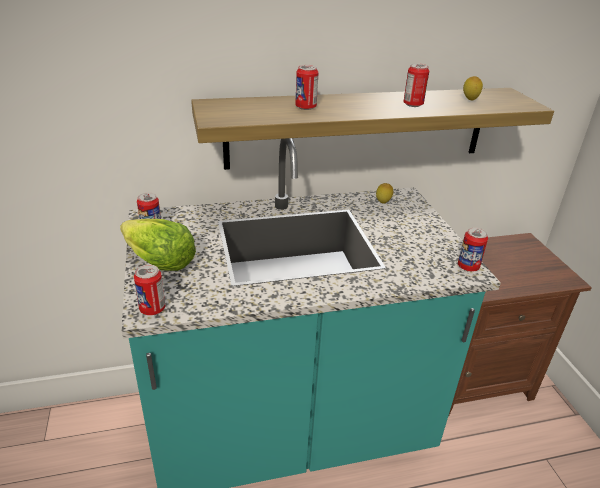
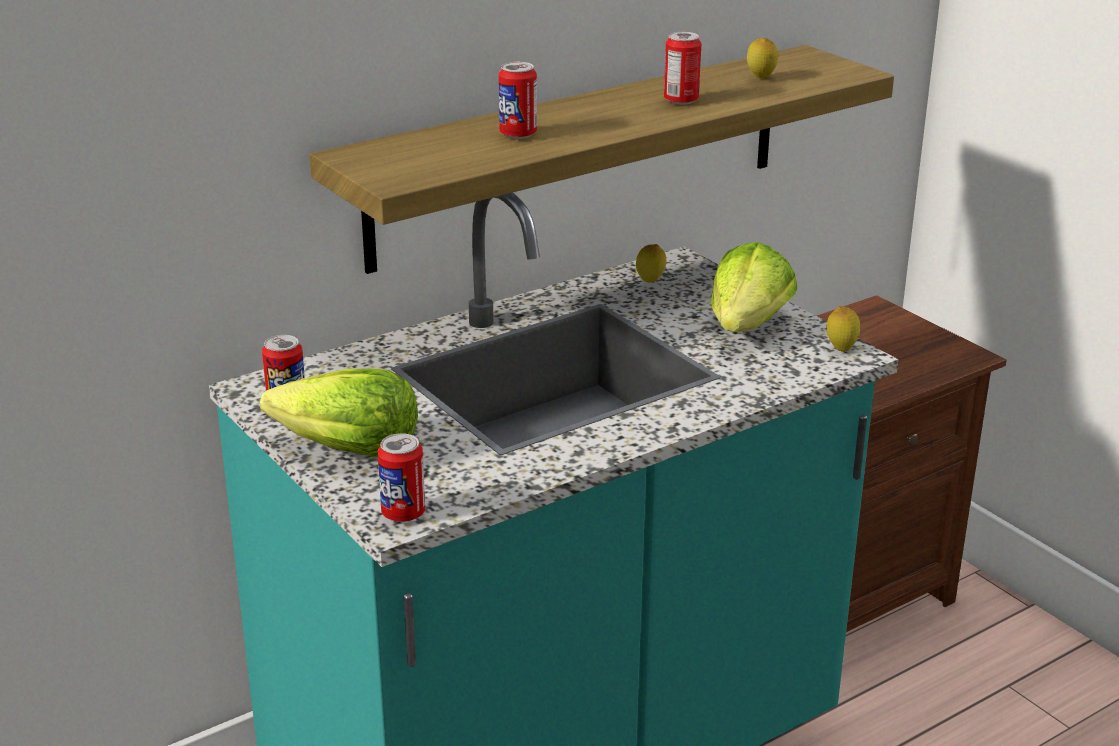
camera: 20 degrees left, 5 degrees down
(421, 240) = (748, 326): none -> lettuce
(468, 267) = (841, 348): can -> lemon

